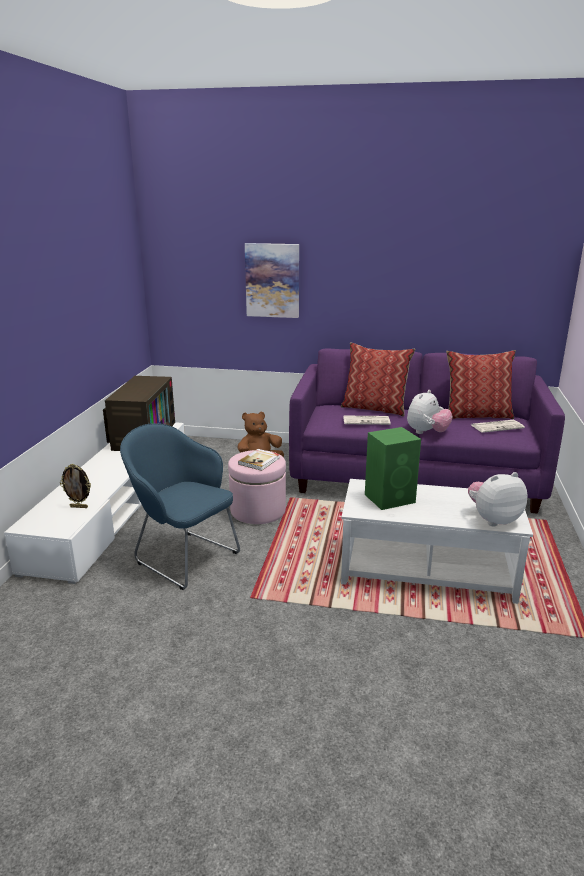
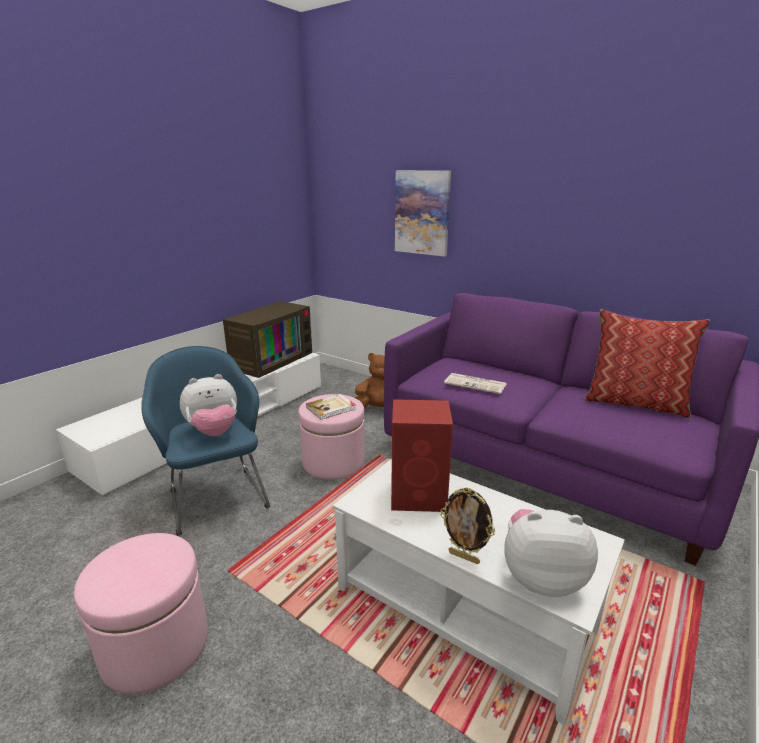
camera: 25 degrees right, 0 degrees up
(79, 507) = (138, 419): picture frame -> picture frame (464, 557)
(246, 651) = (155, 646): none -> pink ottoman
(375, 408) = (502, 371): pillow -> none
(390, 498) = (420, 495): green speaker -> red speaker
(427, 433) = (545, 413): plush toy -> plush toy (214, 432)
(497, 426) = (653, 425): newspaper -> none

